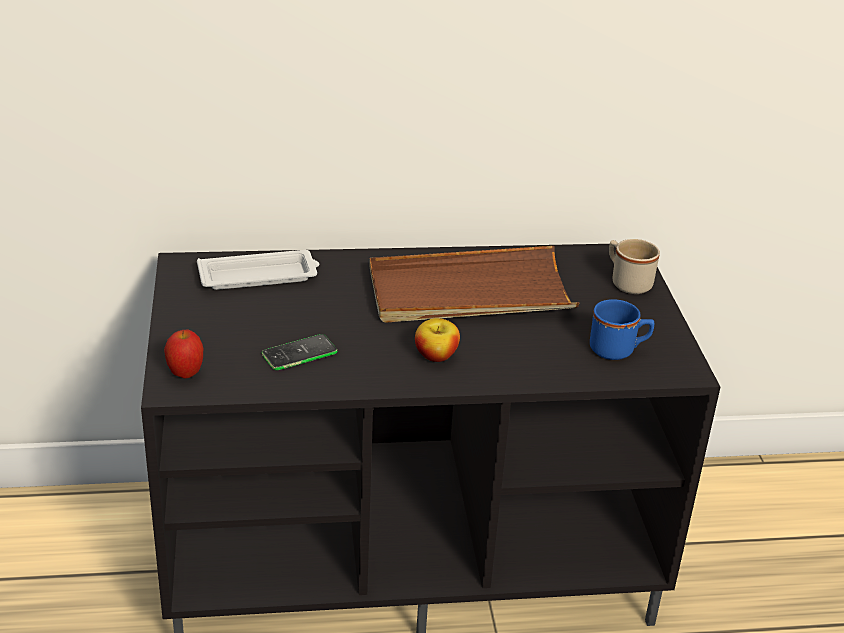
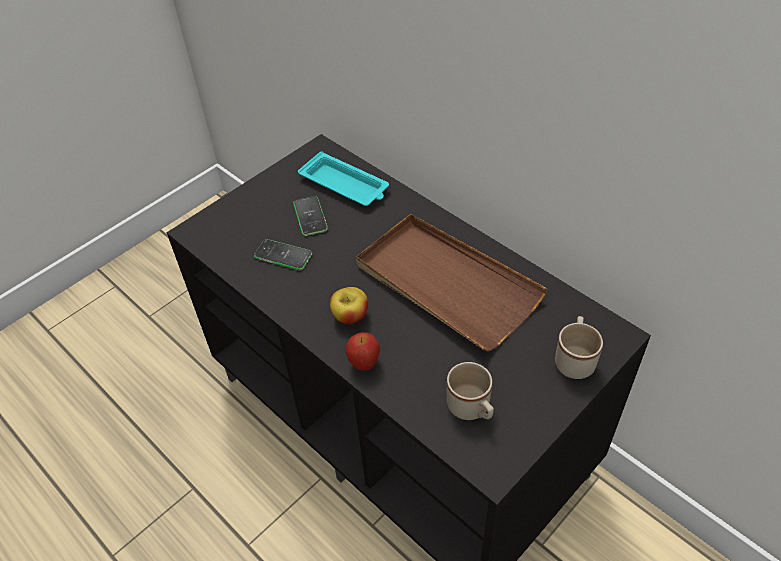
camera: 55 degrees right, 15 degrees up
(185, 374) = (213, 226): apple -> apple (364, 364)
(260, 276) = (345, 185): white tray -> turquoise tray
(270, 314) = (310, 216): none -> phone
(618, 350) = (471, 409): blue mug -> beige mug

